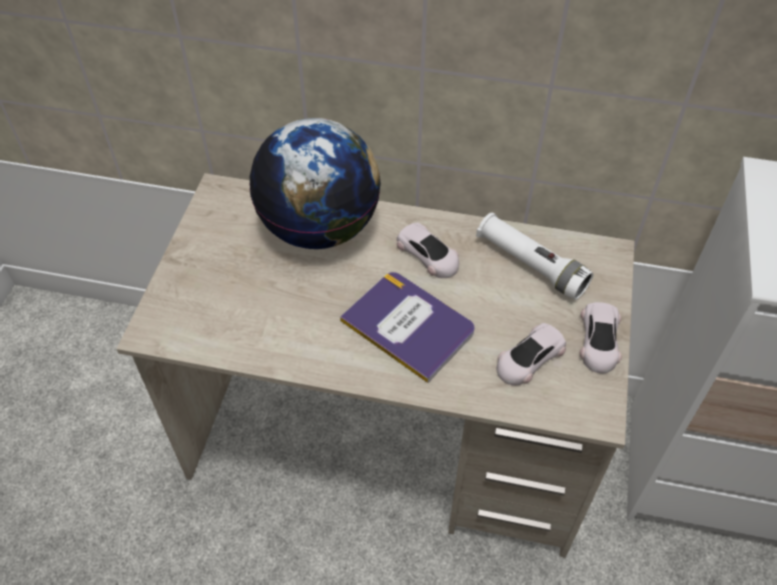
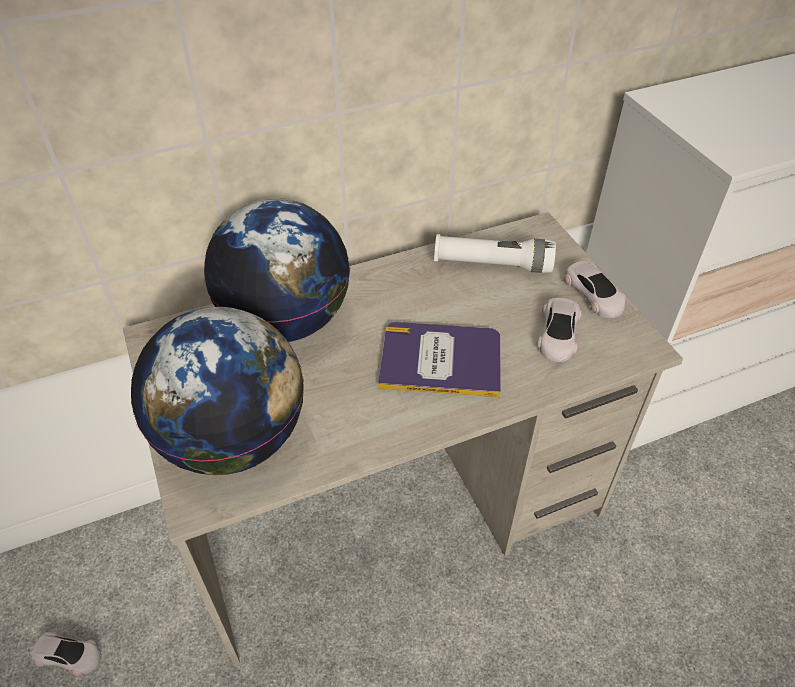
camera: 35 degrees left, 5 degrees down
(209, 301) = (234, 439): none -> globe
(428, 255) = (404, 296): white toy car -> white toy car (69, 655)

